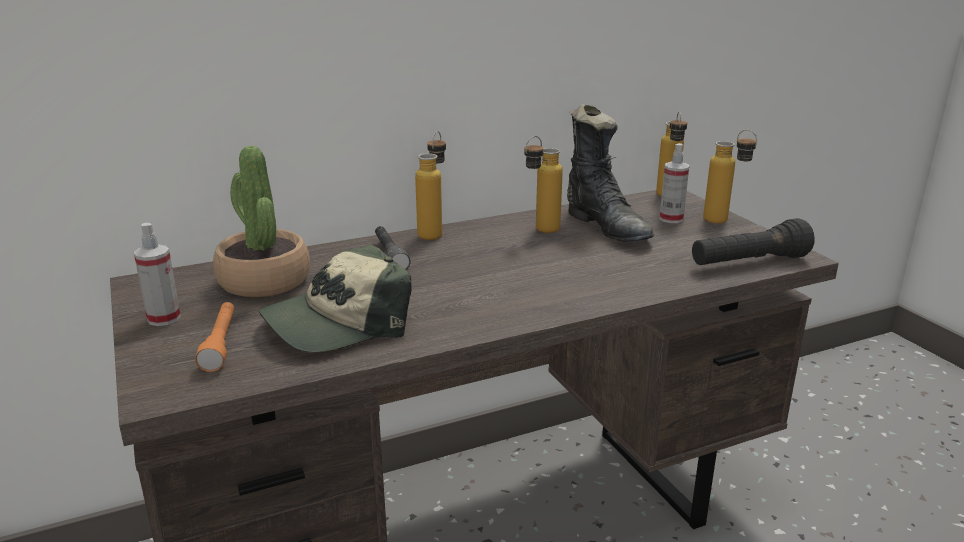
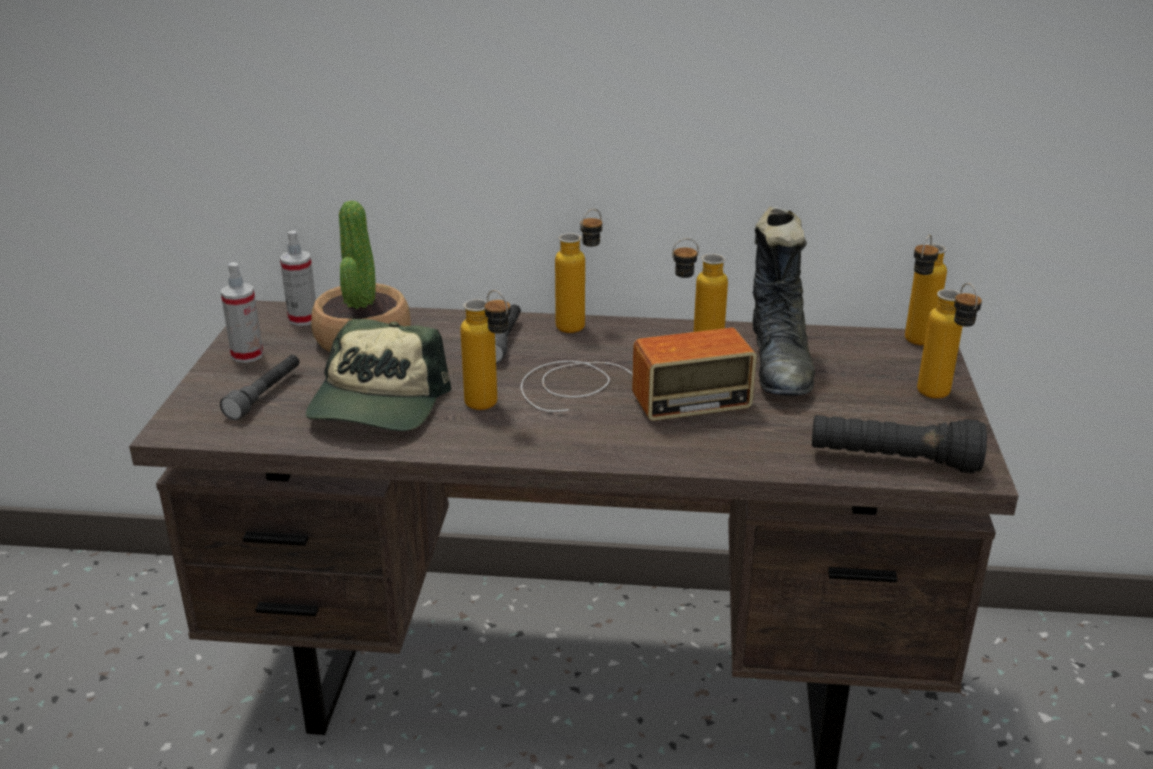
camera: 30 degrees right, 5 degrees up
(221, 344) = (265, 395): orange flashlight -> grey flashlight
(338, 323) = (378, 403): cap -> cap turned 75 degrees counterclockwise
(438, 302) = (490, 408): none -> bottle
(524, 266) = (625, 391): none -> radio
(671, 219) = (877, 375): spray bottle -> spray bottle (303, 319)

